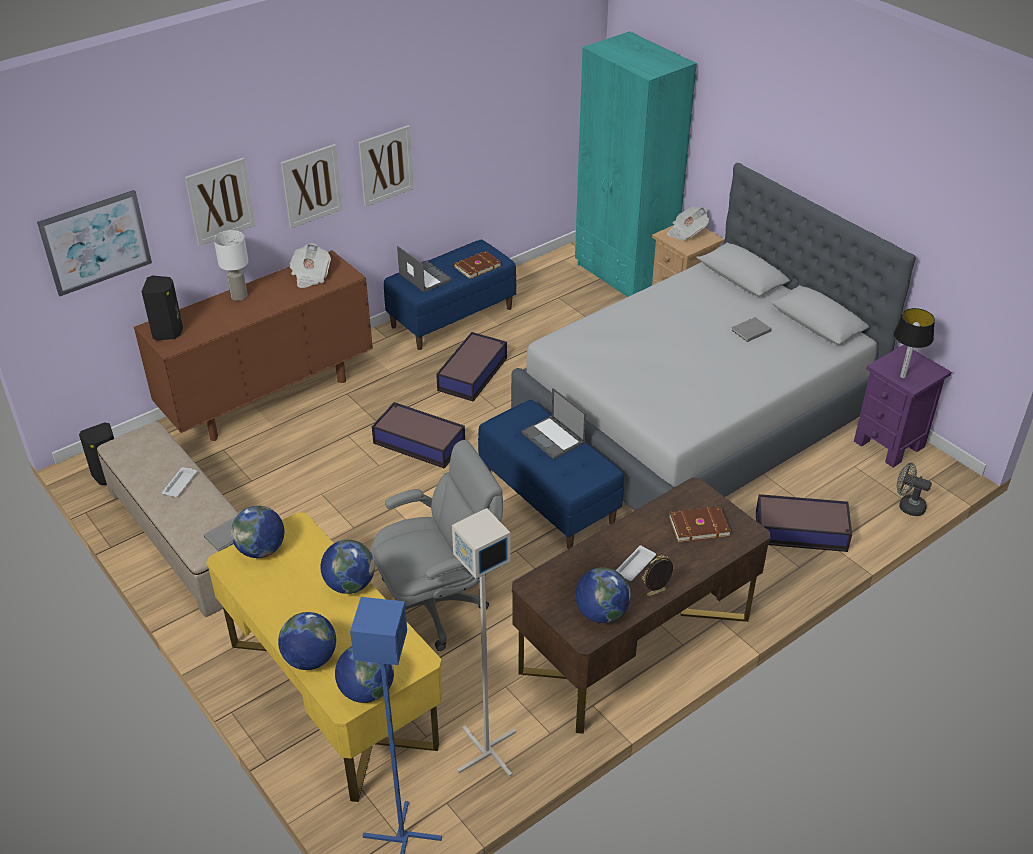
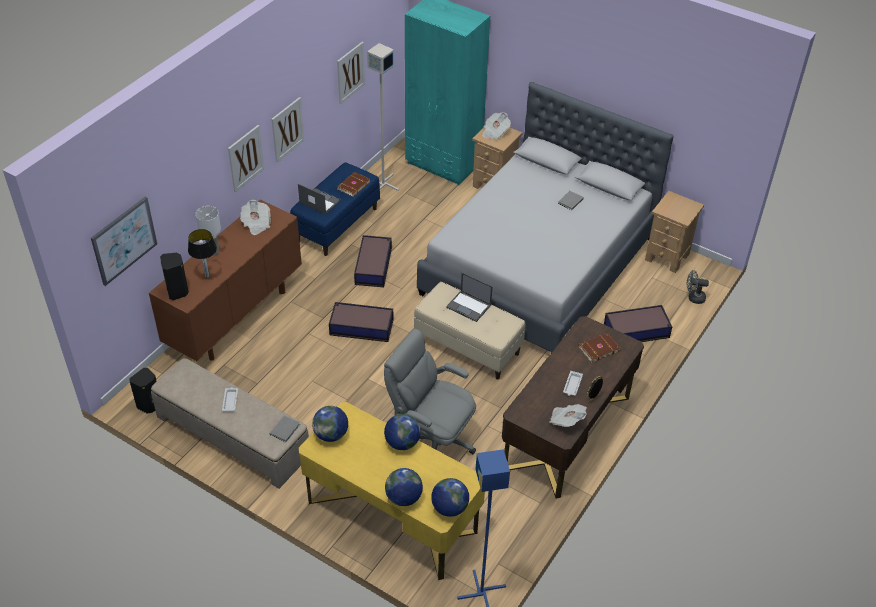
camera: 20 degrees left, 5 degrees up
(220, 201) = (194, 187): picture -> picture (350, 72)
(437, 605) = (430, 439): grey office chair -> grey office chair turned 105 degrees counterclockwise
(485, 751) = (506, 525): grey floor lamp -> grey floor lamp (382, 184)
(549, 498) = (468, 346): blue bench -> beige bench
(601, 613) = (566, 420): globe -> newspaper
(889, 445) = (667, 257): purple nightstand -> beige nightstand
(903, 376) = (677, 214): table lamp -> table lamp (207, 276)

